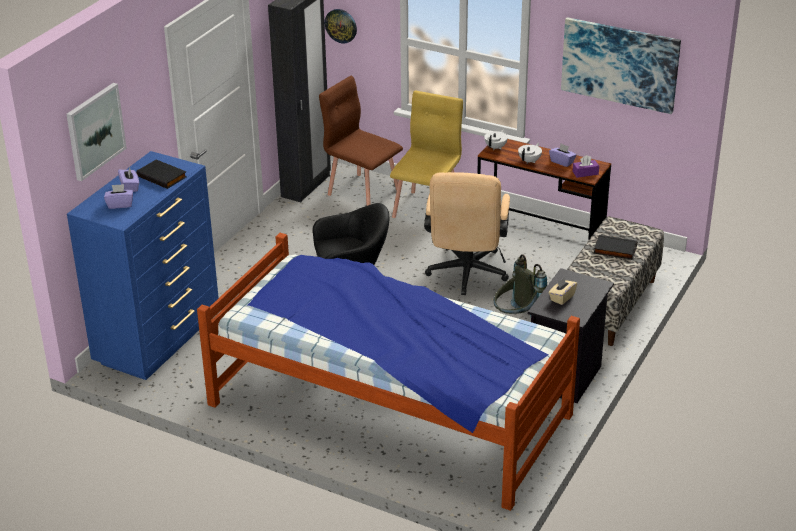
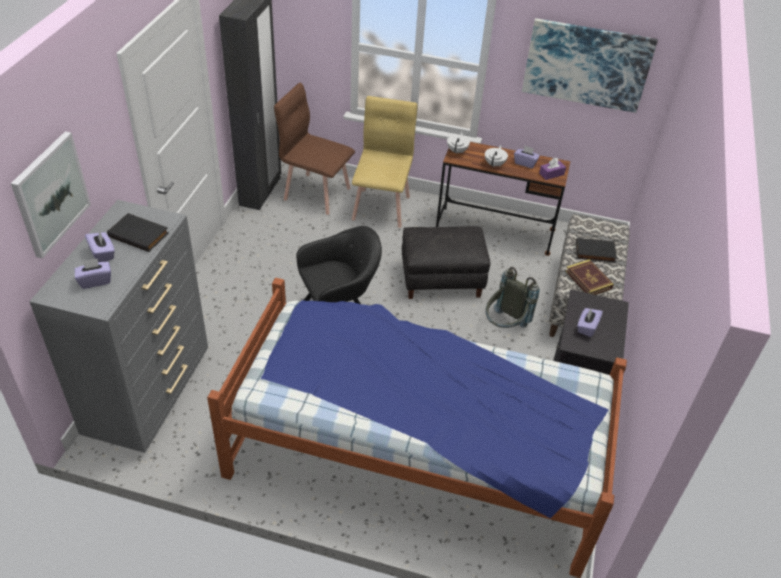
camera: 15 degrees left, 10 degrees up
(159, 340) = (150, 394): blue dresser -> grey dresser
(341, 25) = (286, 32): wall clock -> none
(466, 275) = (441, 280): beige office chair -> black ottoman
(562, 298) = (587, 327): beige tissue box -> purple tissue box
(596, 271) = (588, 280): none -> book

